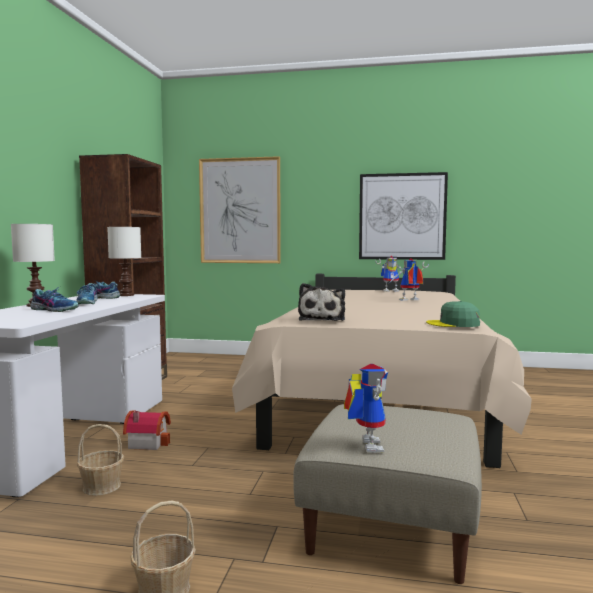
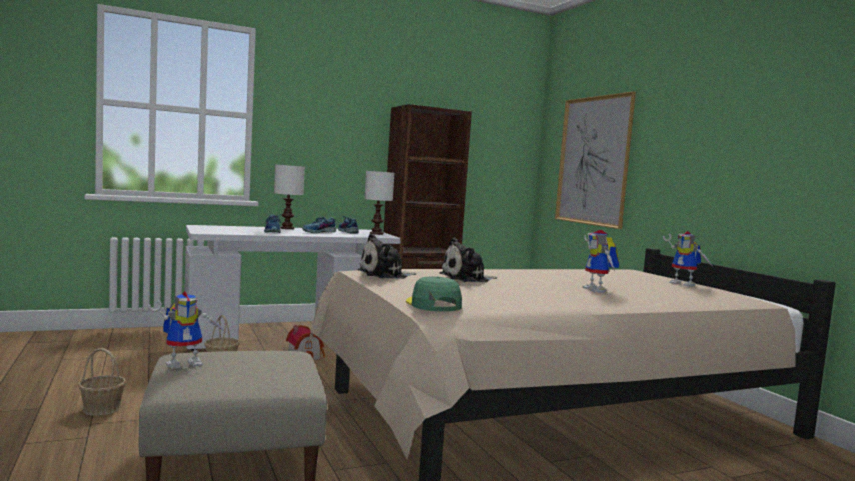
camera: 55 degrees right, 0 degrees up
(353, 309) = (467, 278): none -> plush toy
(402, 216) = (768, 175): picture -> none
(408, 300) = (598, 290): toy robot -> toy robot turned 150 degrees counterclockwise

